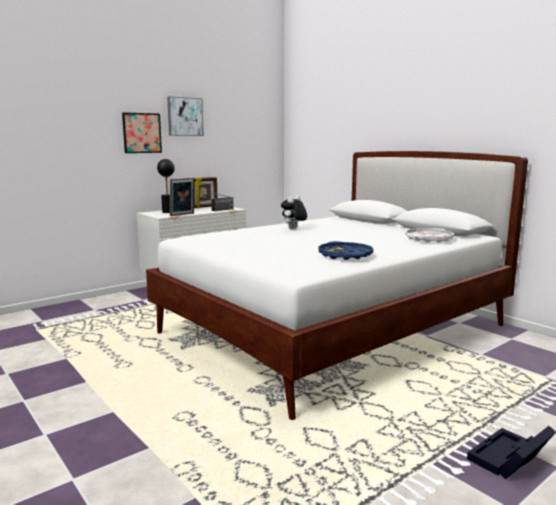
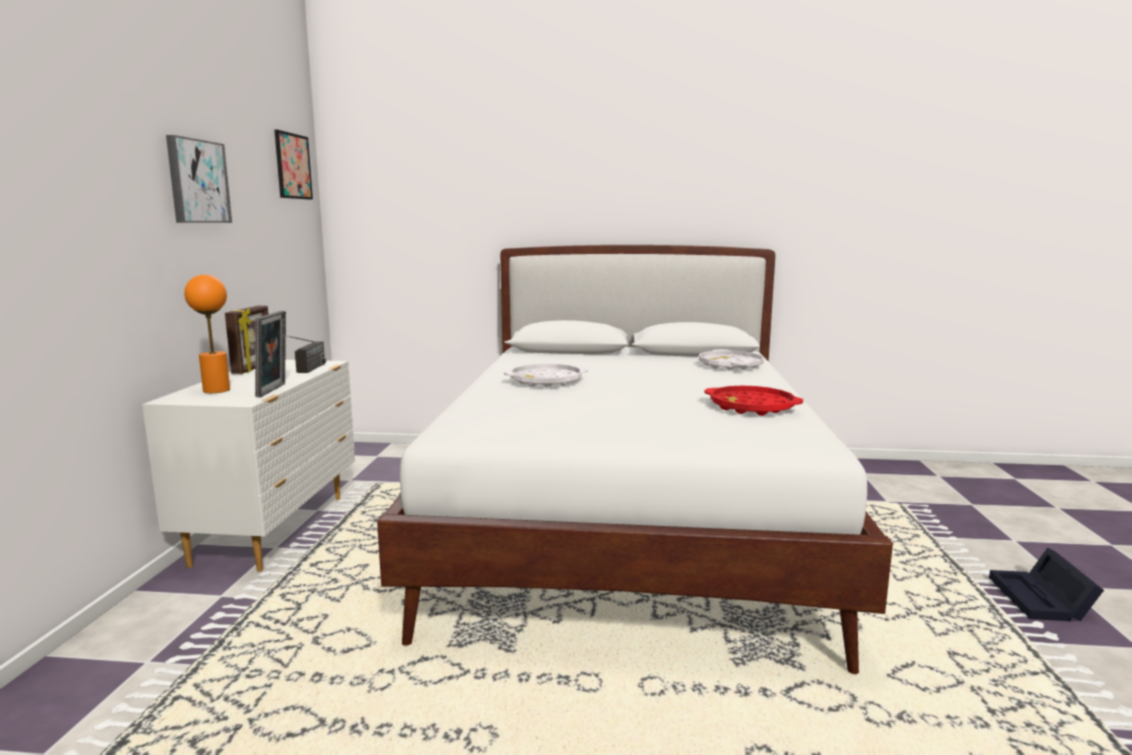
camera: 45 degrees left, 0 degrees up
(142, 133) = (130, 217): picture -> picture (293, 166)
(167, 212) = (216, 390): black table lamp -> orange table lamp
(293, 229) = (546, 381): plush toy -> white tray
(345, 255) = (751, 407): blue tray -> red tray

